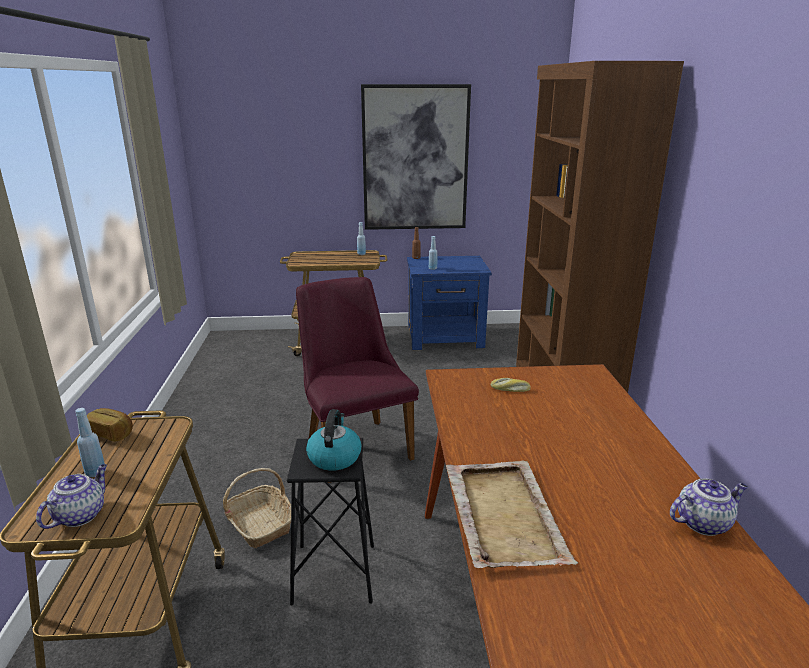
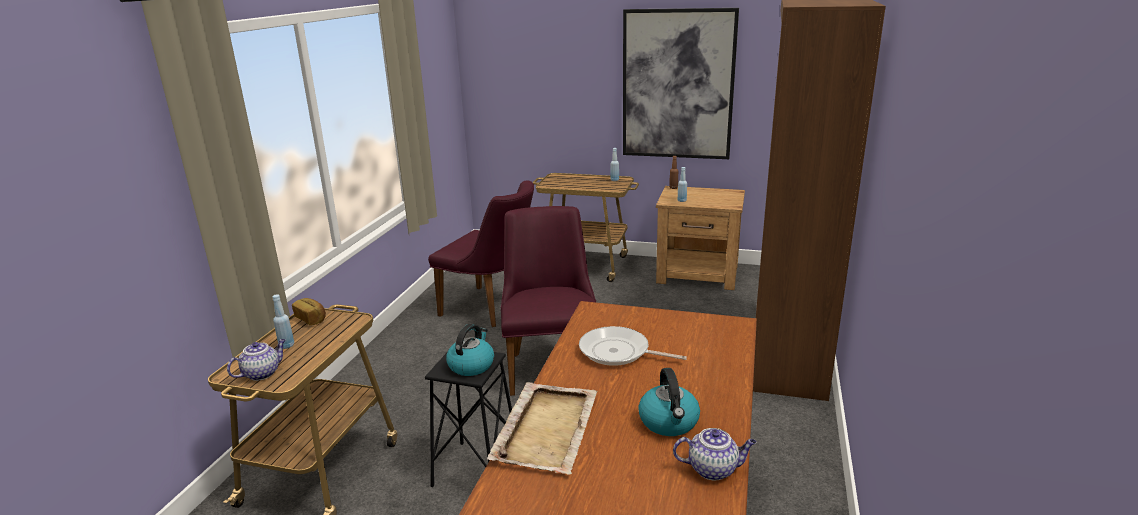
camera: 20 degrees right, 0 degrees up
(260, 524) = (437, 419): basket -> none
(261, 395) = (491, 308): none -> purple chair
(446, 338) = (698, 274): blue nightstand -> brown nightstand
(507, 416) = (618, 352): none -> frying pan
(510, 389) = (641, 329): bread -> none
(619, 481) = (669, 422): none -> kettle

